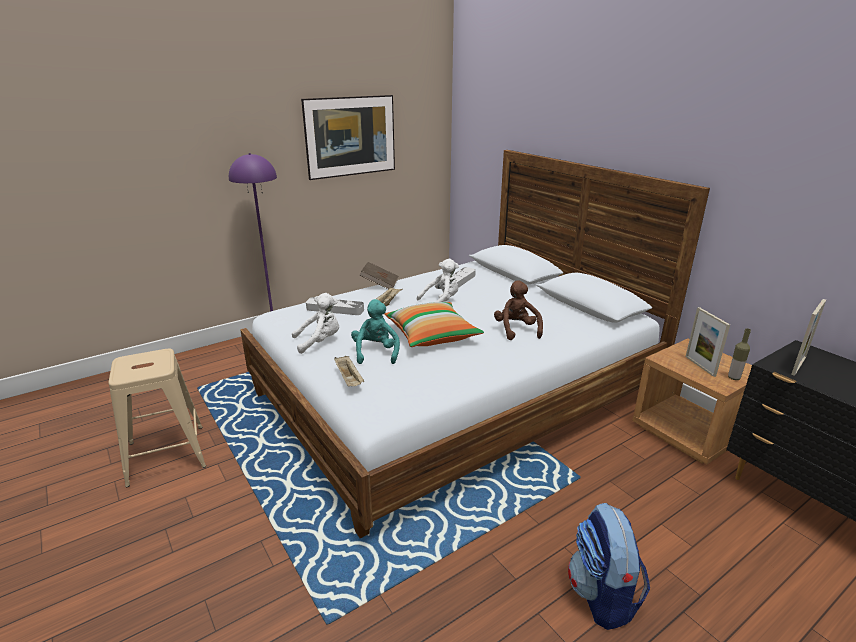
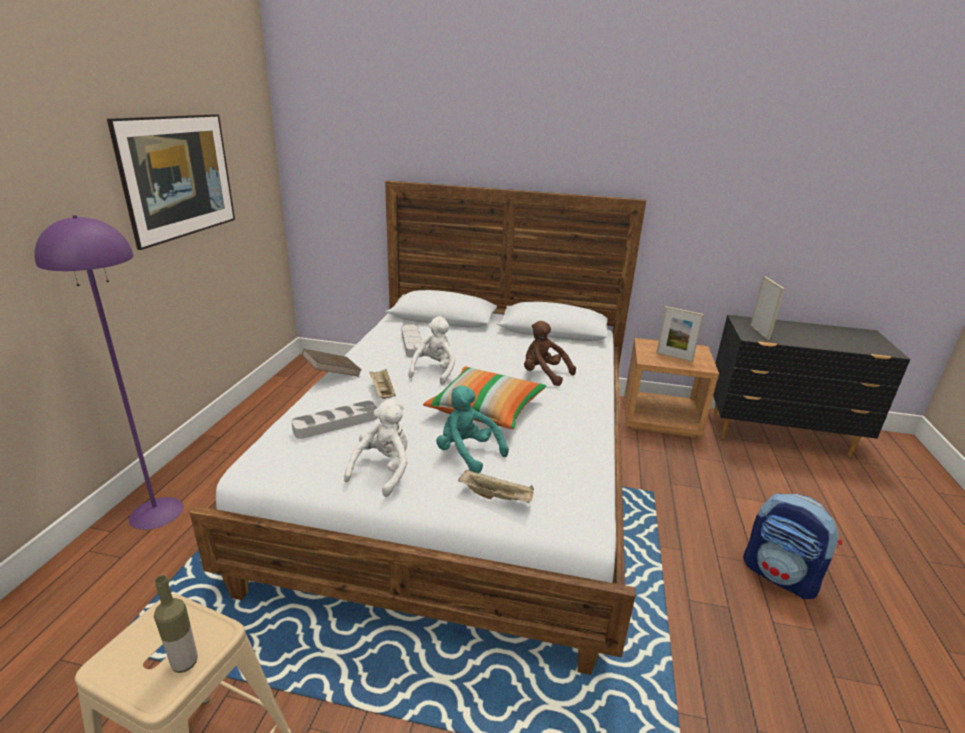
camera: 45 degrees left, 0 degrees up
(733, 378) = (702, 358): bottle -> bottle (185, 663)

